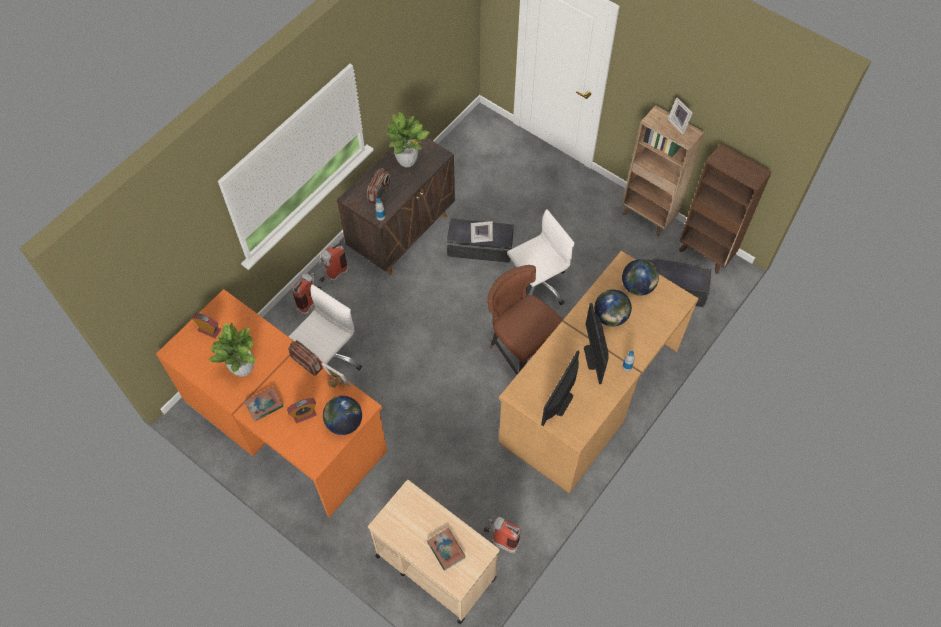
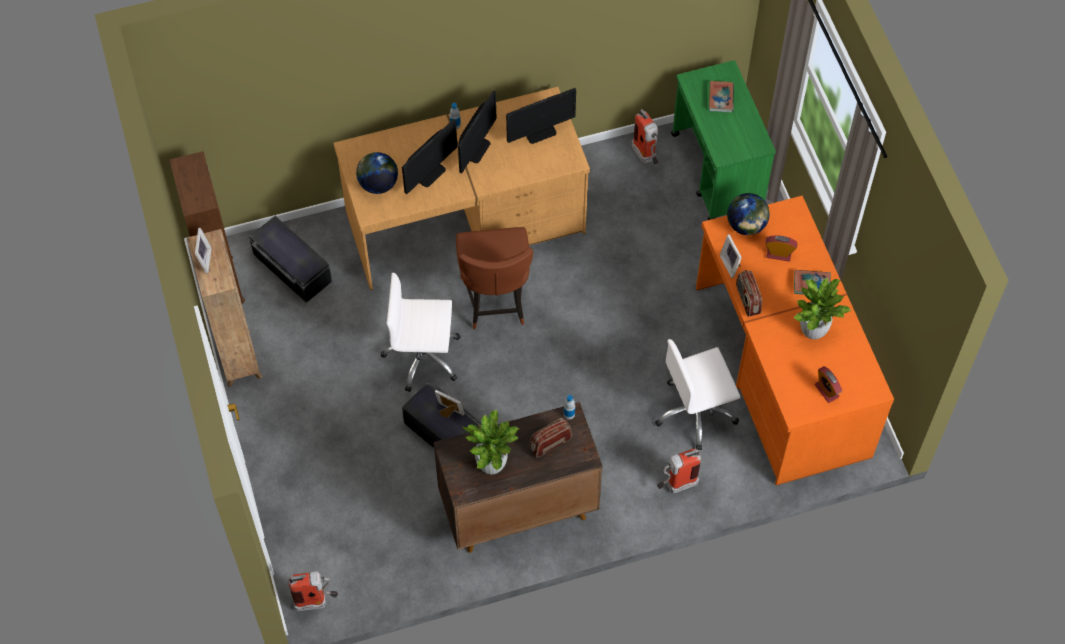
camera: 145 degrees left, 0 degrees up
(334, 278) = (631, 501): fire extinguisher -> fire extinguisher (316, 602)
(435, 566) = (718, 171): beige cart -> green cart
(610, 317) = (429, 173): globe -> monitor

